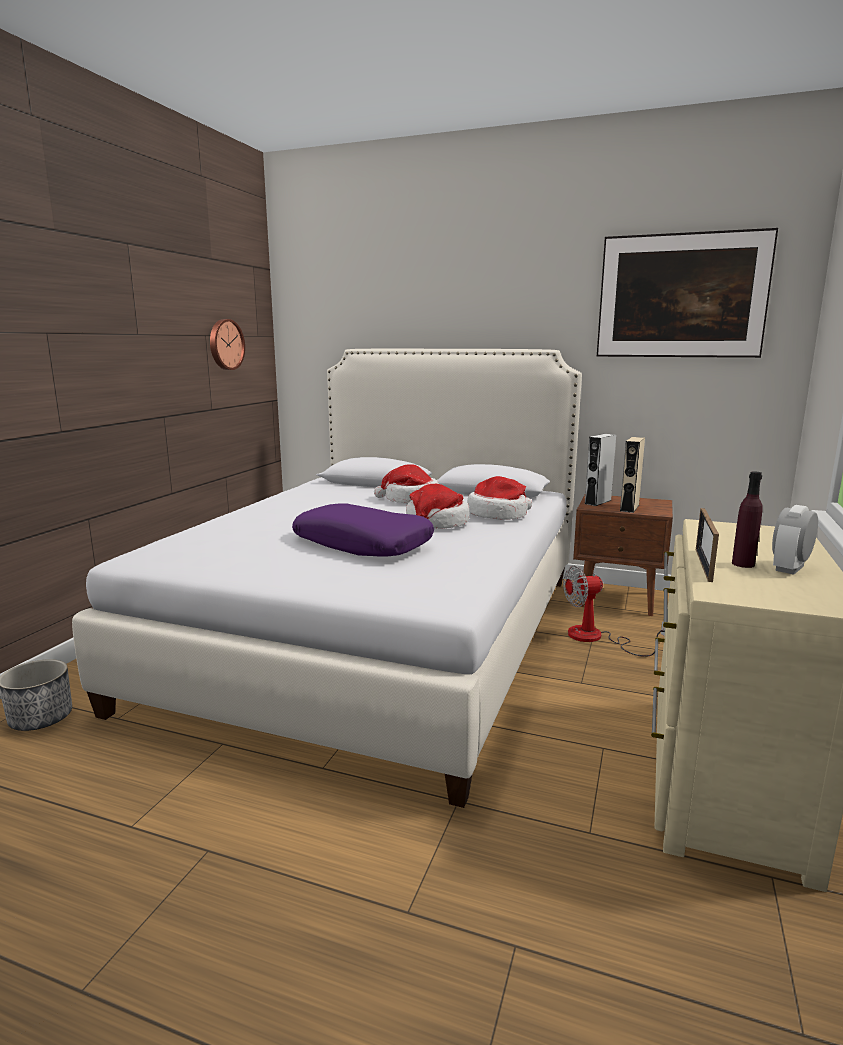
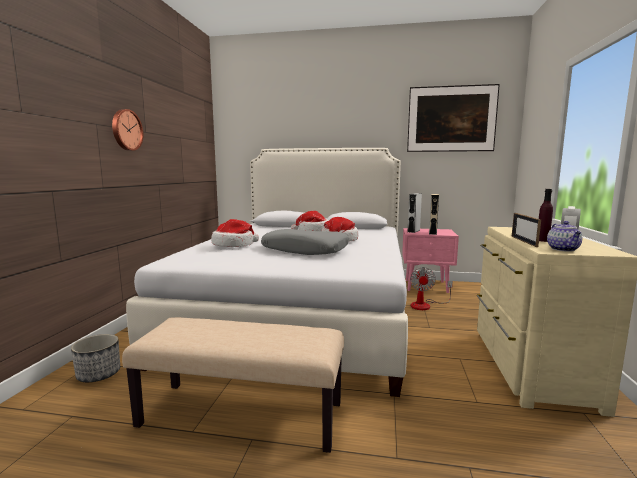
camera: 10 degrees left, 5 degrees down
(212, 808) = (243, 414): none -> beige bench
(225, 344) = (191, 144): wall clock -> wall clock (126, 130)
(363, 544) = (305, 250): purple pillow -> grey pillow
(498, 514) = (370, 236): hat -> hat (234, 245)
(596, 638) = (425, 305): fan -> fan turned 60 degrees counterclockwise
(619, 600) = (427, 286): brown nightstand -> pink nightstand
(753, 592) = (563, 249): none -> teapot

